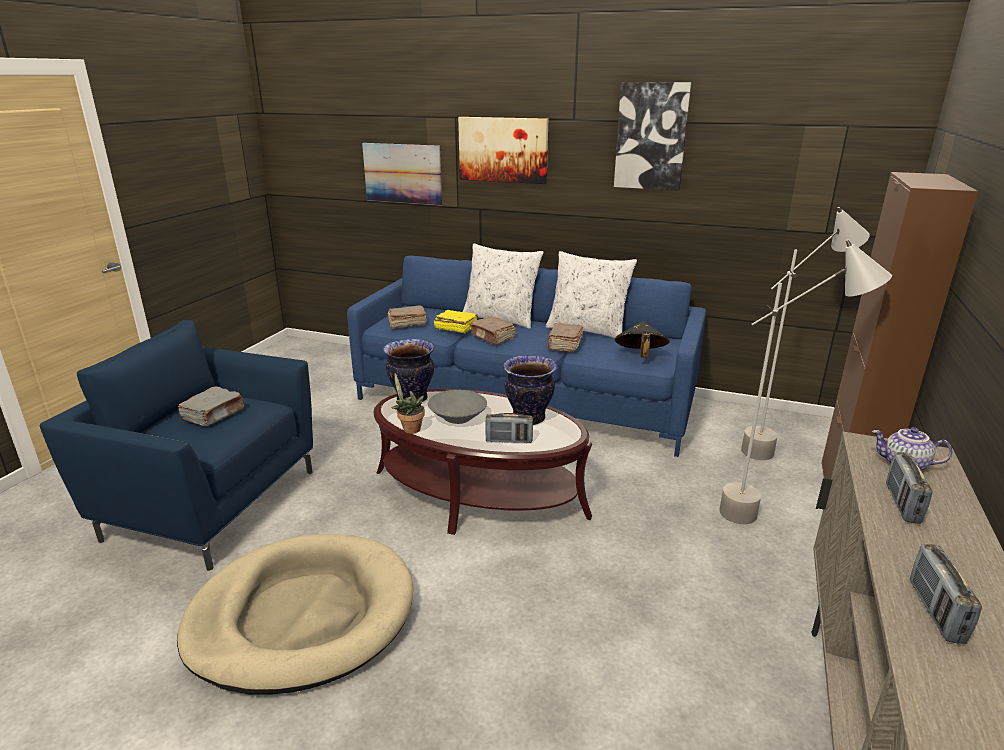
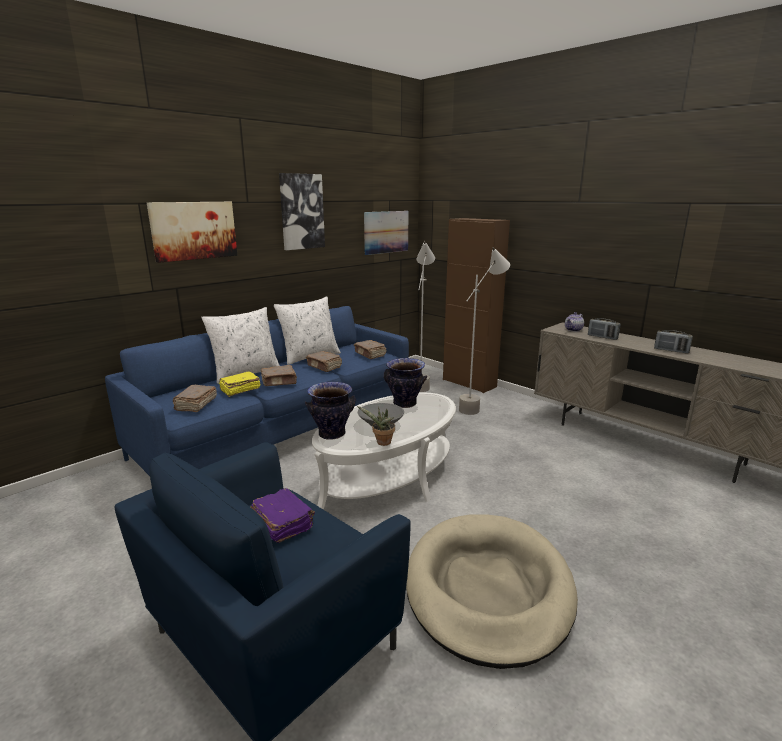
camera: 65 degrees left, 5 degrees down
(214, 415) = (282, 524): grey book -> purple book
(402, 173) = (82, 266): picture -> picture (386, 232)
(478, 493) = (388, 478): brown coffee table -> white coffee table
(509, 441) = (429, 415): radio -> none
(640, 356) = (370, 354): black hat -> brown book

